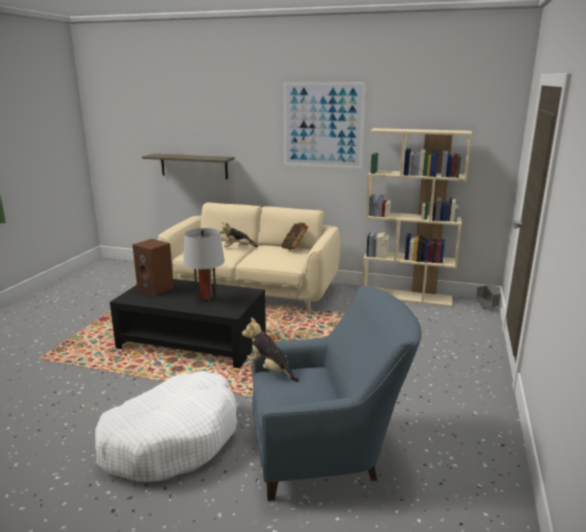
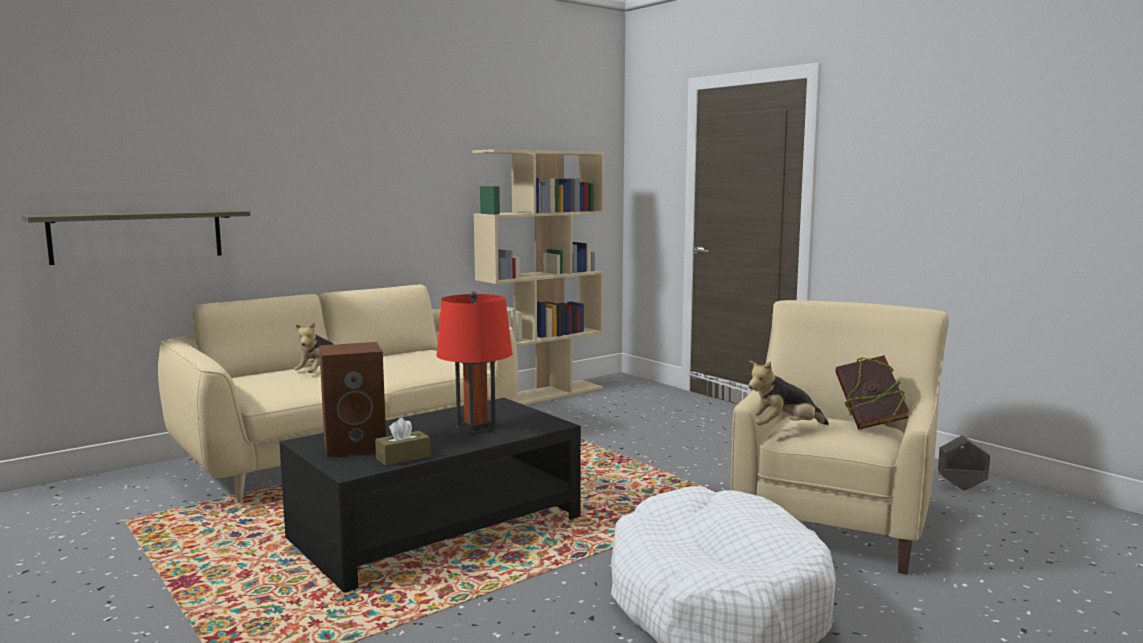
camera: 55 degrees left, 10 degrees down
(149, 301) = (403, 457): none -> brown tissue box
(206, 300) = (476, 427): grey table lamp -> red table lamp
(294, 249) = (414, 352): book -> book (869, 424)
(323, 125) = (395, 147): picture -> none
(327, 452) = (836, 521): blue armchair -> beige armchair
(486, 308) = (629, 380): grey planter -> grey planter (961, 487)

